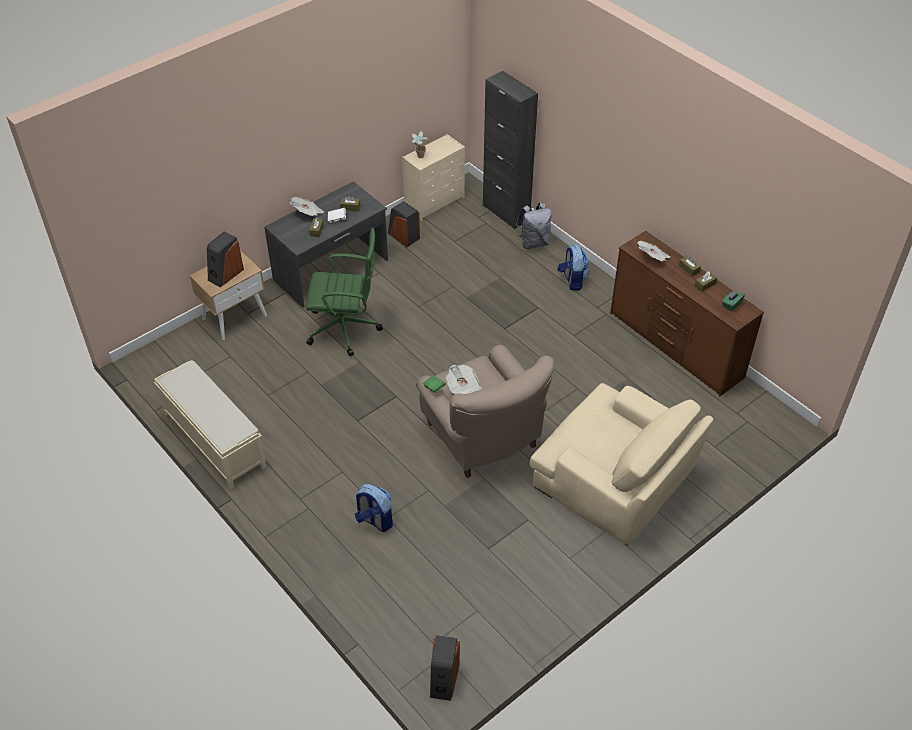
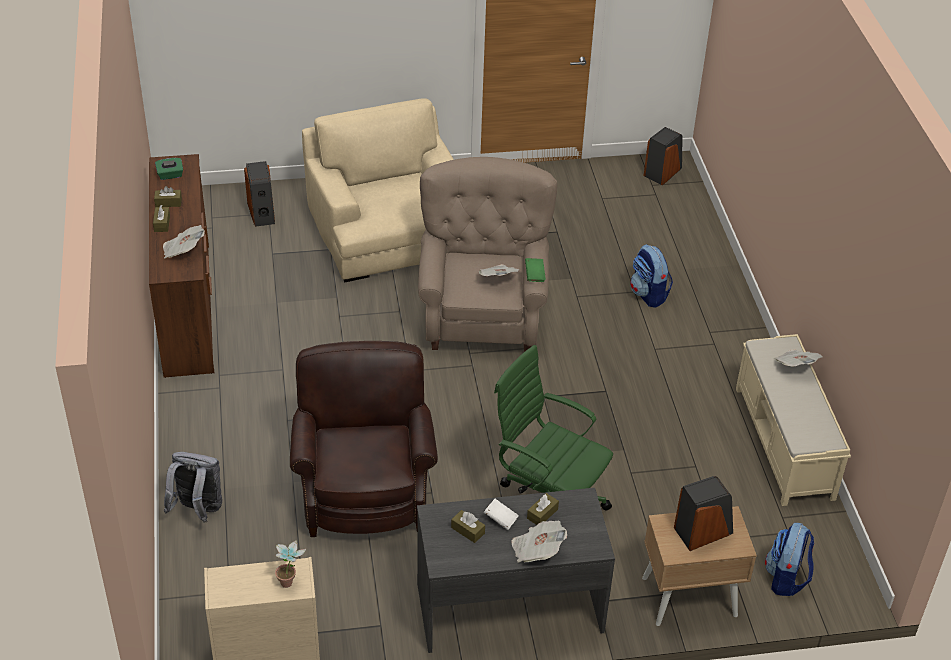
camera: 150 degrees left, 5 degrees down
(213, 424) = (795, 366): none -> newspaper
(403, 236) = (363, 614): speaker -> speaker (262, 213)
(457, 291) = (364, 489): none -> brown armchair
(506, 212) = (183, 579): black cabinet -> none
(572, 280) = (210, 433): backpack -> backpack (786, 578)

